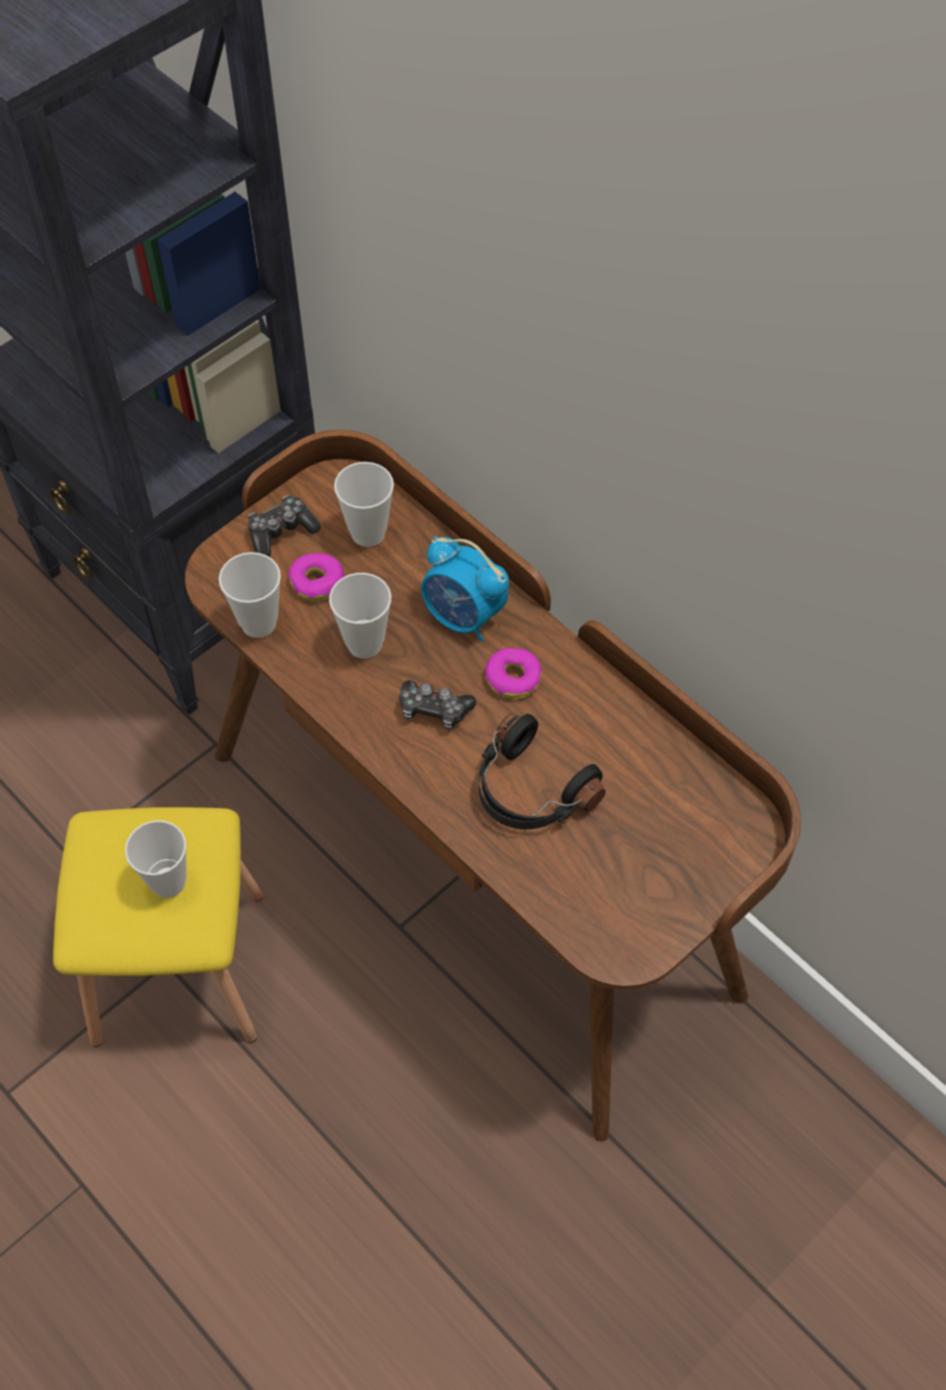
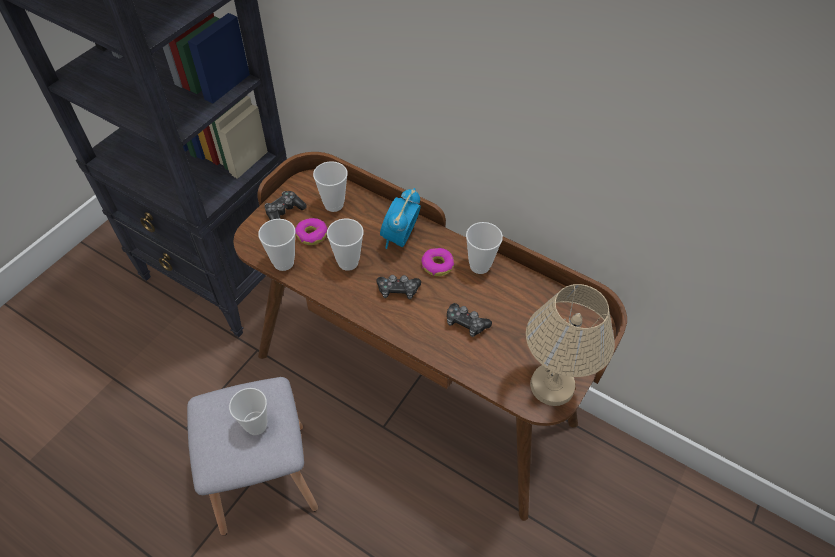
camera: 15 degrees left, 5 degrees down
(182, 965) = (265, 475): yellow stool -> grey stool
(463, 616) = (400, 238): alarm clock -> alarm clock turned 90 degrees clockwise
(530, 791) = (466, 323): black headphones -> game controller
(585, 693) = (479, 266): none -> cup
(640, 927) = (552, 386): none -> beige table lamp

